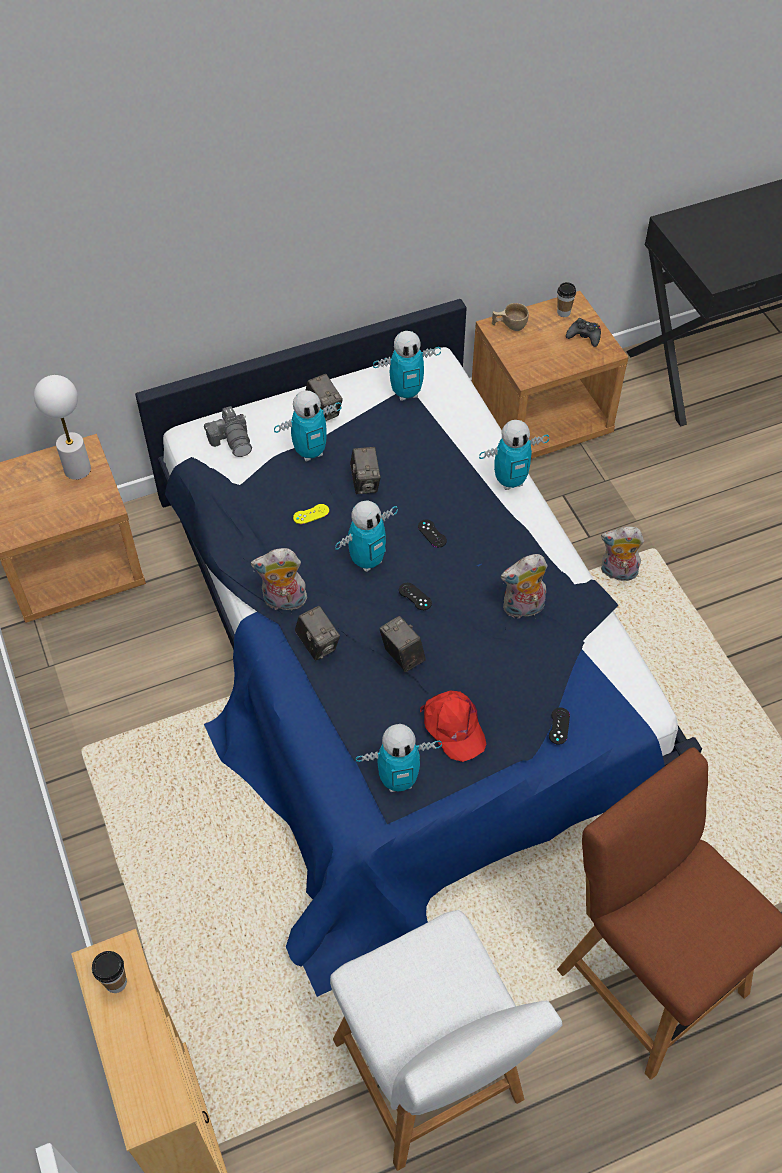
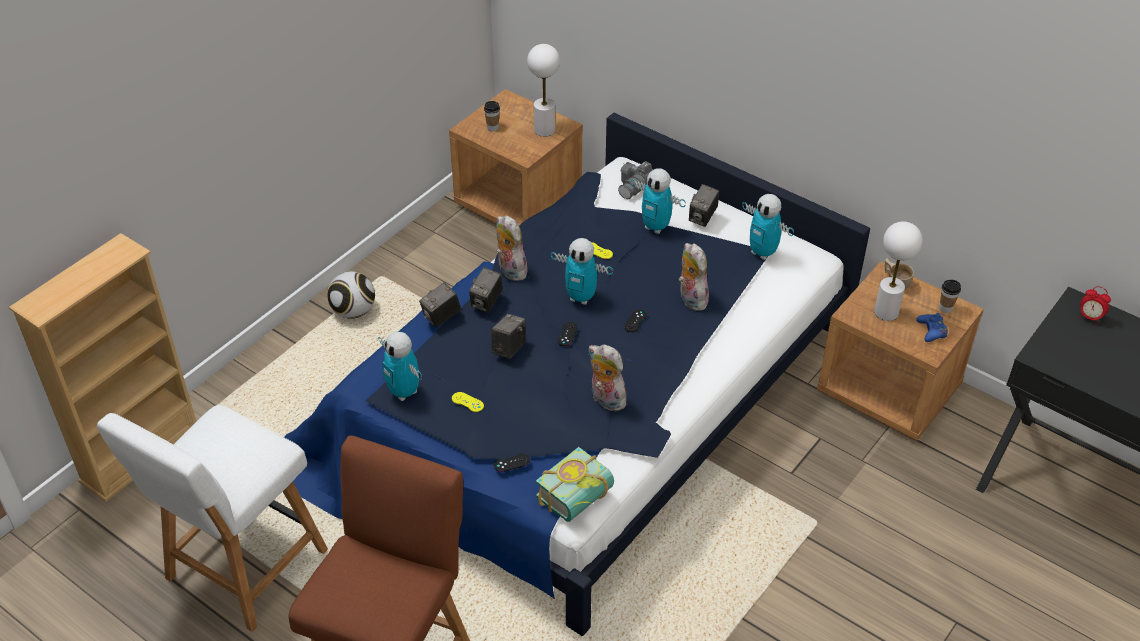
camera: 60 degrees right, 10 degrees down
(116, 982) = (110, 257): cup -> cup (492, 128)
(117, 801) = (354, 311): none -> football
(365, 483) = (654, 267): camera -> camera (441, 317)
(453, 727) = (467, 402): red cap -> yellow game controller
(510, 481) = (727, 345): toy robot -> none
(542, 352) = (886, 312): none -> white table lamp
(584, 336) = (931, 331): black game controller -> blue game controller
(617, 573) = (768, 507): plush toy -> plush toy (690, 299)
(633, 692) = (580, 500): none -> book
(694, 225) = (1089, 318): none -> alarm clock

